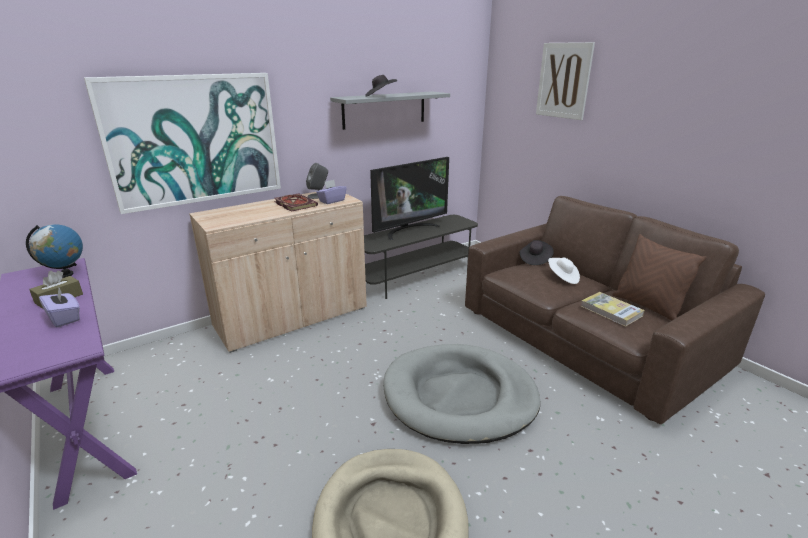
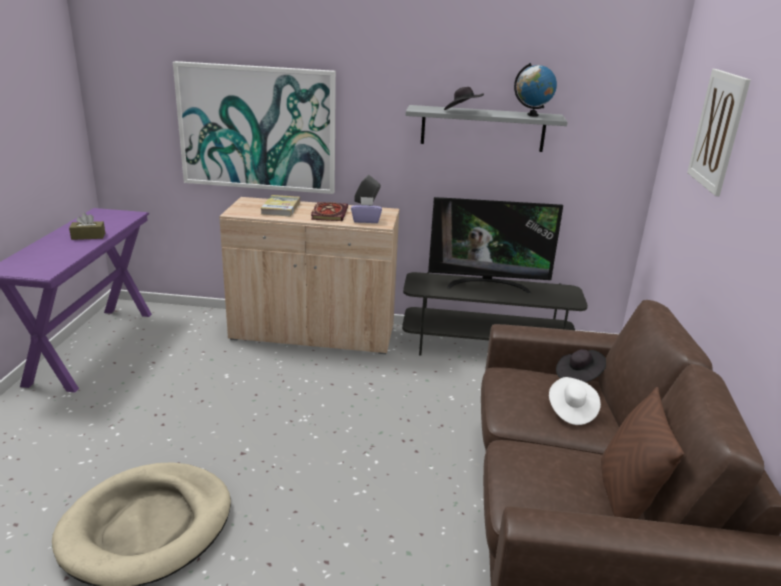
camera: 40 degrees right, 0 degrees up
(65, 318) = (69, 250): purple tissue box -> none
(66, 274) = (118, 221): globe -> globe (532, 115)
(459, 396) = (342, 478): grey dog bed -> none
(611, 311) = (546, 470): book -> book (281, 208)

